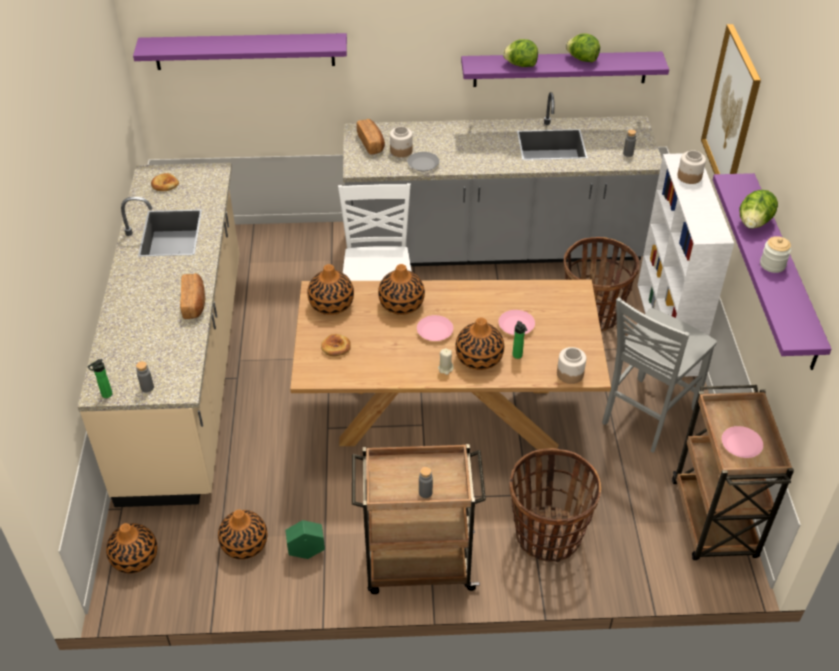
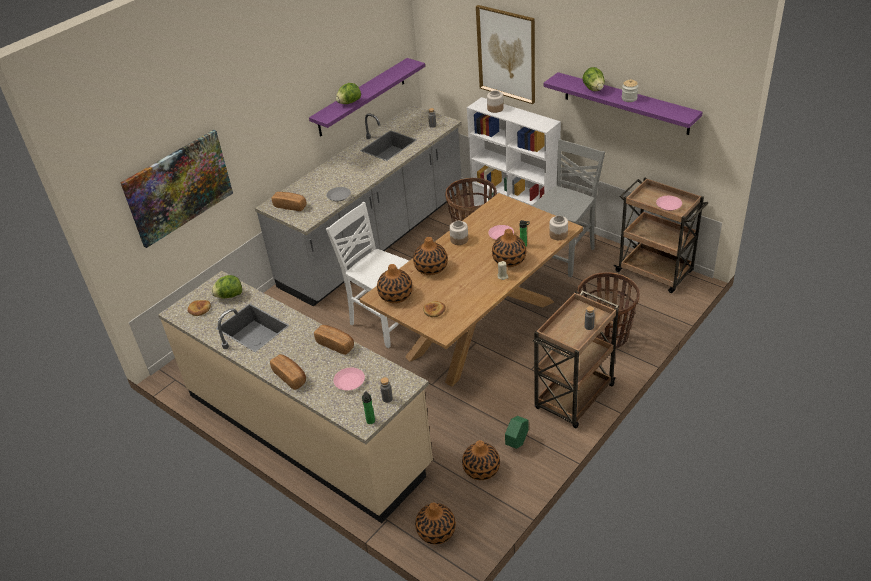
camera: 45 degrees left, 5 degrees down
(123, 301) = (290, 377): none -> bread
(244, 51) = (178, 187): purple shelf -> picture
(401, 151) = (314, 198): jar -> jar (459, 239)
(435, 331) = (469, 266): pink plate -> pink plate (349, 381)
(582, 59) = (375, 82): lettuce -> lettuce (229, 296)
(646, 416) = (565, 255): grey chair -> grey chair turned 135 degrees counterclockwise

